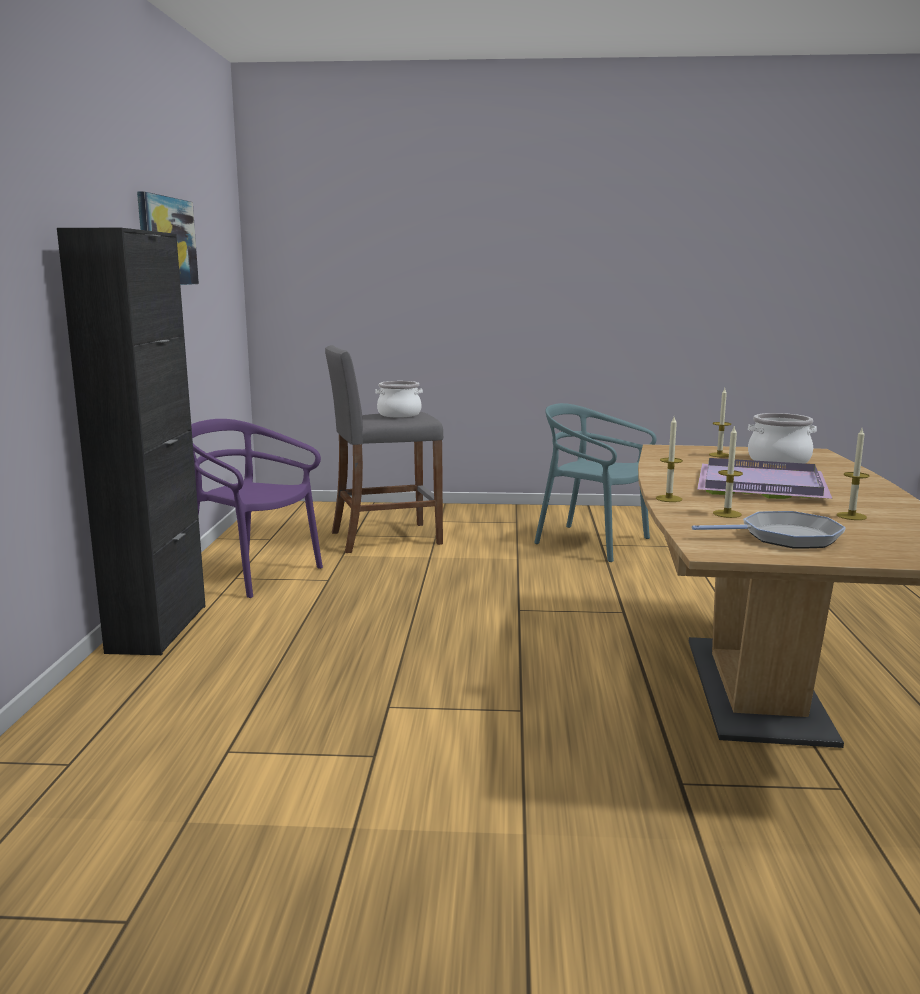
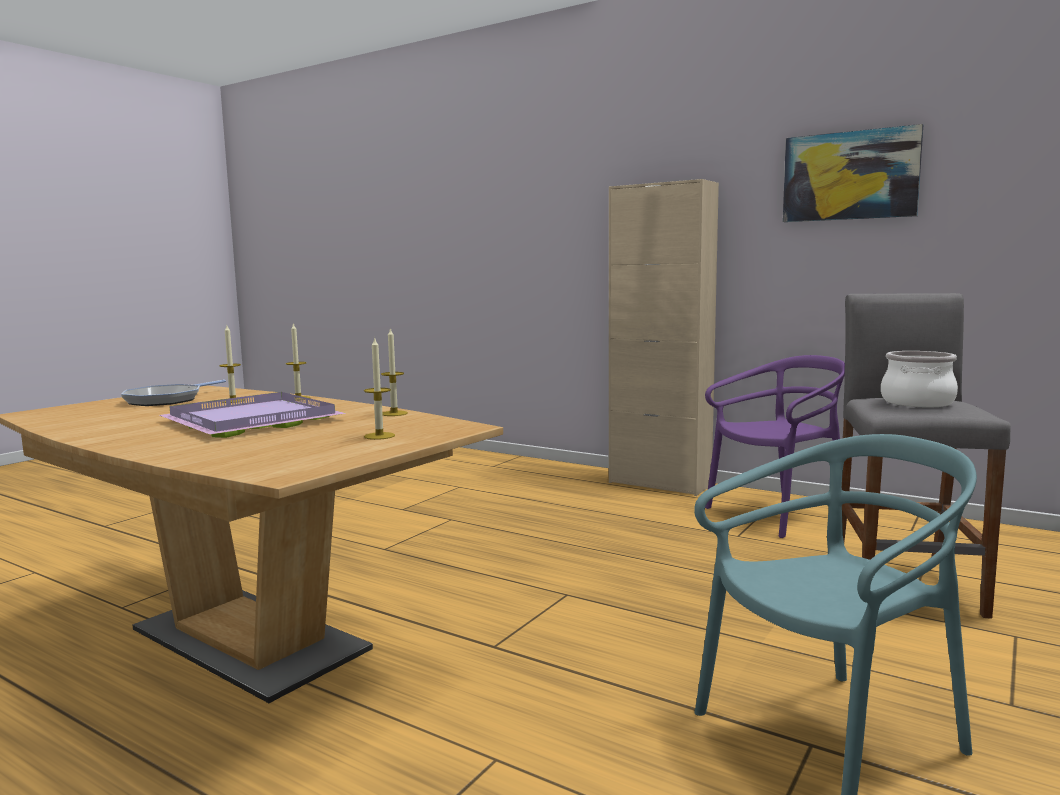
camera: 120 degrees right, 5 degrees down
(158, 628) = (659, 484): black cabinet -> beige cabinet
(779, 460) = (296, 447): cooking pot -> none
(851, 516) = (131, 418): candle -> candle (394, 413)

